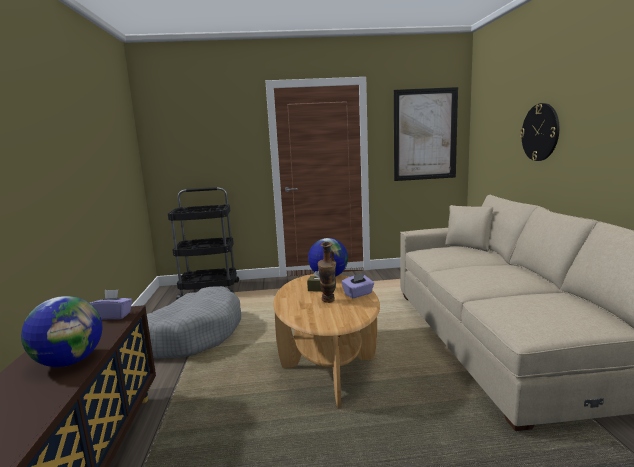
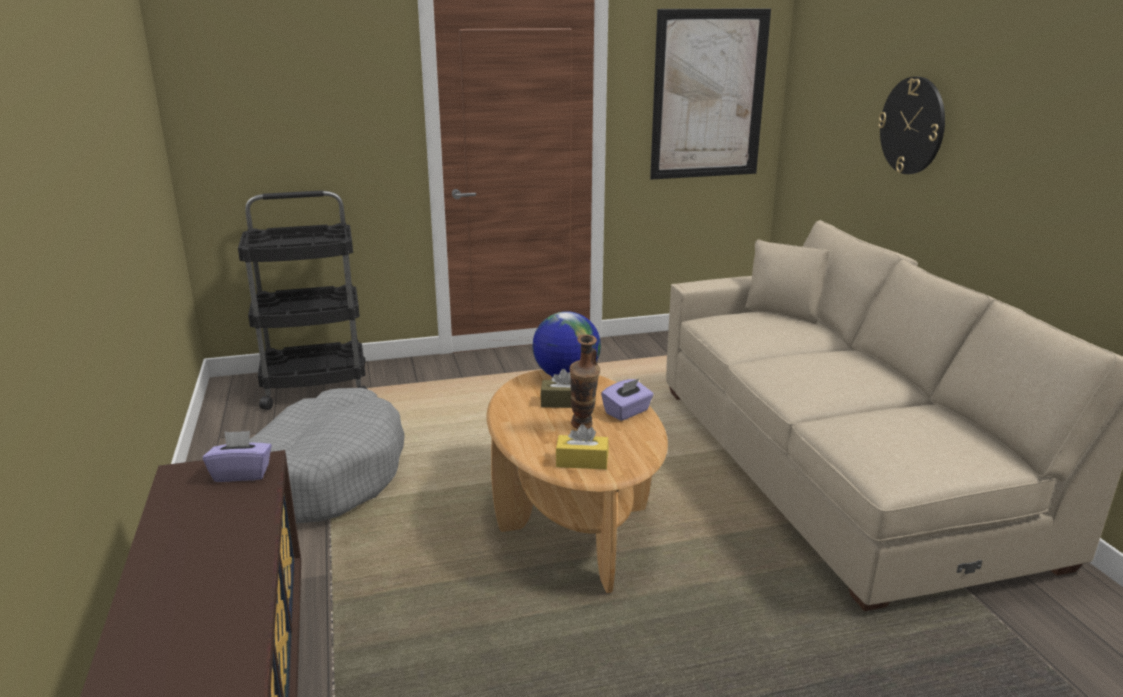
camera: 10 degrees left, 10 degrees up
(70, 361) = (226, 563): globe -> none
(320, 318) = (582, 461): none -> yellow tissue box

